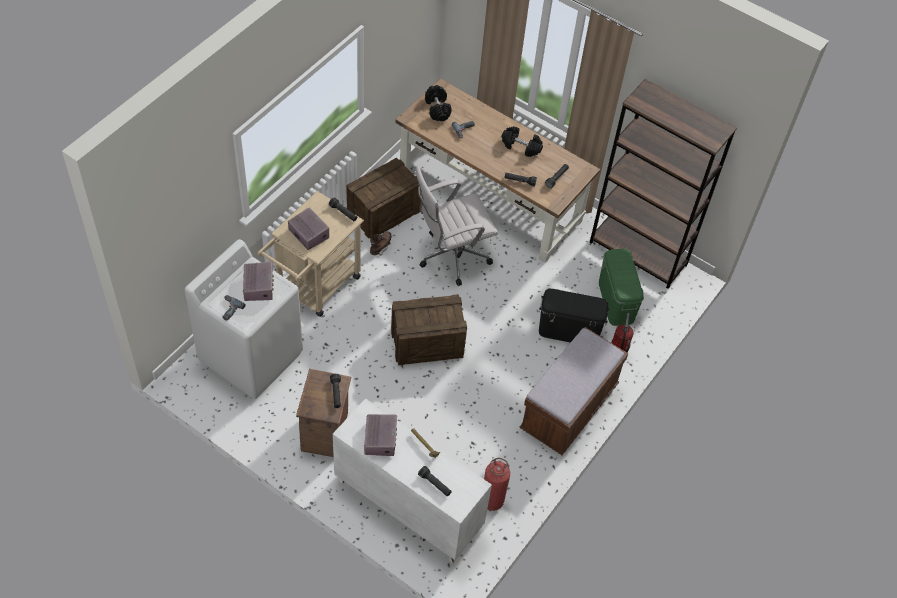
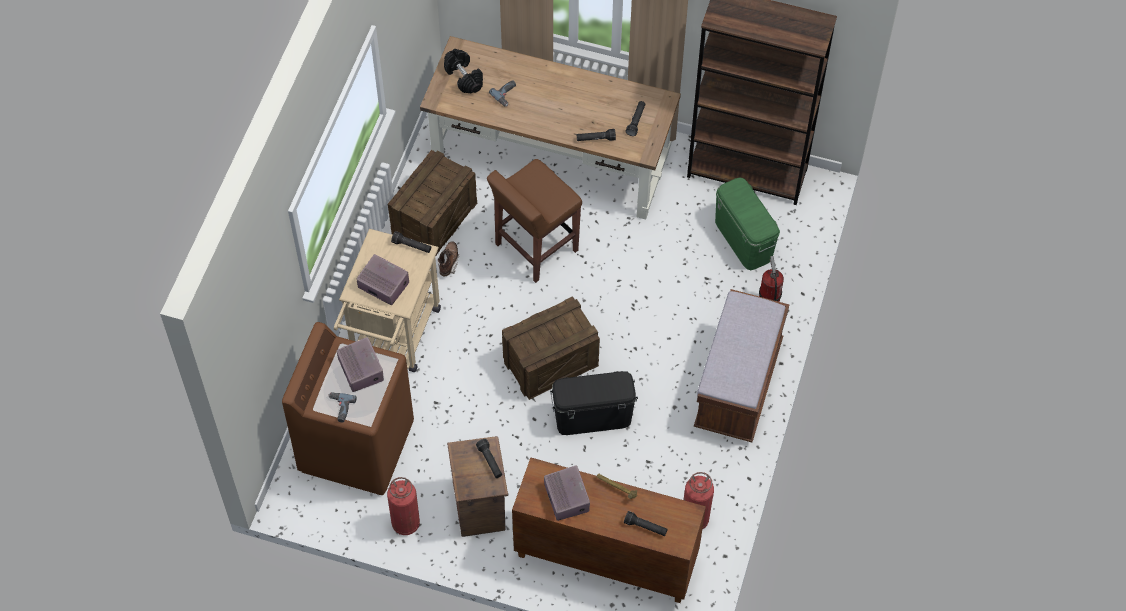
camera: 15 degrees left, 5 degrees up
(251, 356) = (357, 446): white washing machine -> brown washing machine
(262, 426) = (405, 523): none -> fire extinguisher
(407, 506) = (604, 557): white cabinet -> brown cabinet
(451, 257) = (535, 248): white office chair -> brown stool
(521, 147) = (580, 95): black dumbbell -> none
(568, 331) = (703, 293): black storage box -> black storage box (592, 417)

